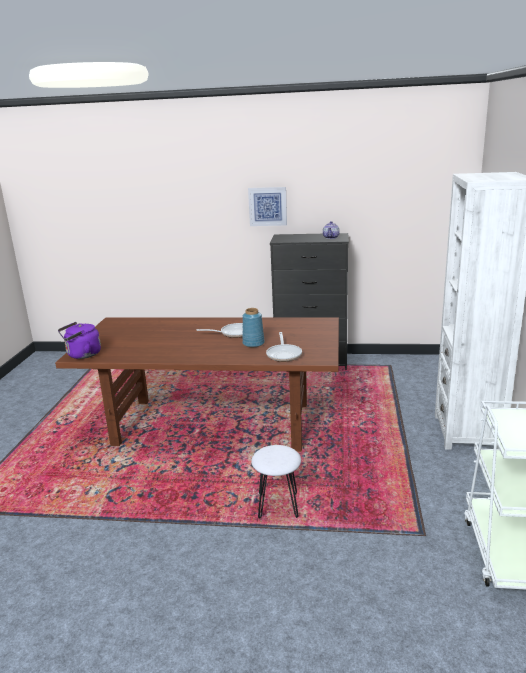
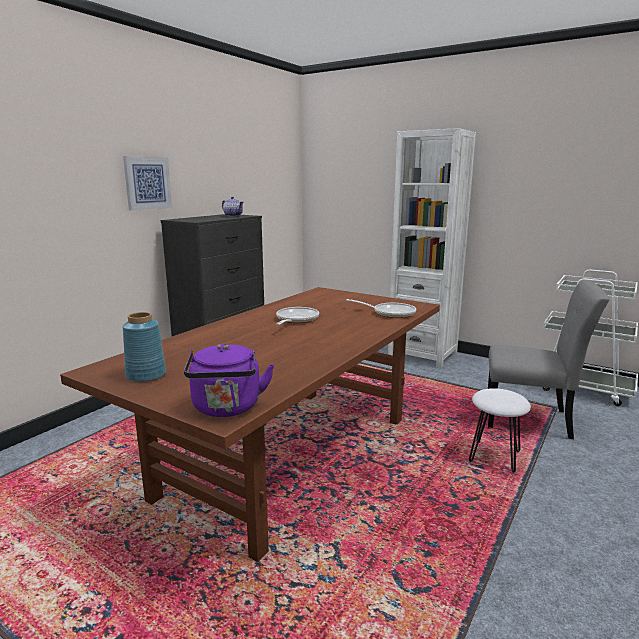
camera: 65 degrees left, 5 degrees down
(253, 343) = (342, 318): blue vase -> blue vase (145, 376)
(374, 520) = (531, 420): none -> grey chair

